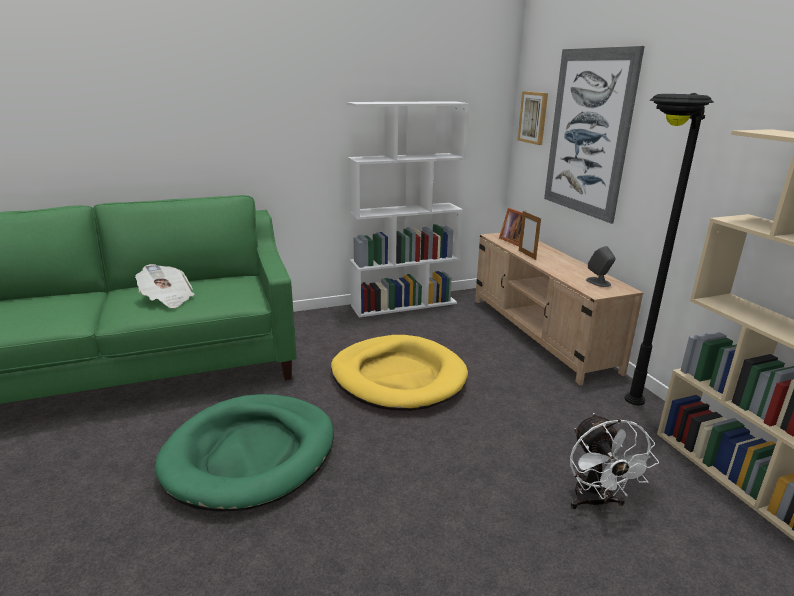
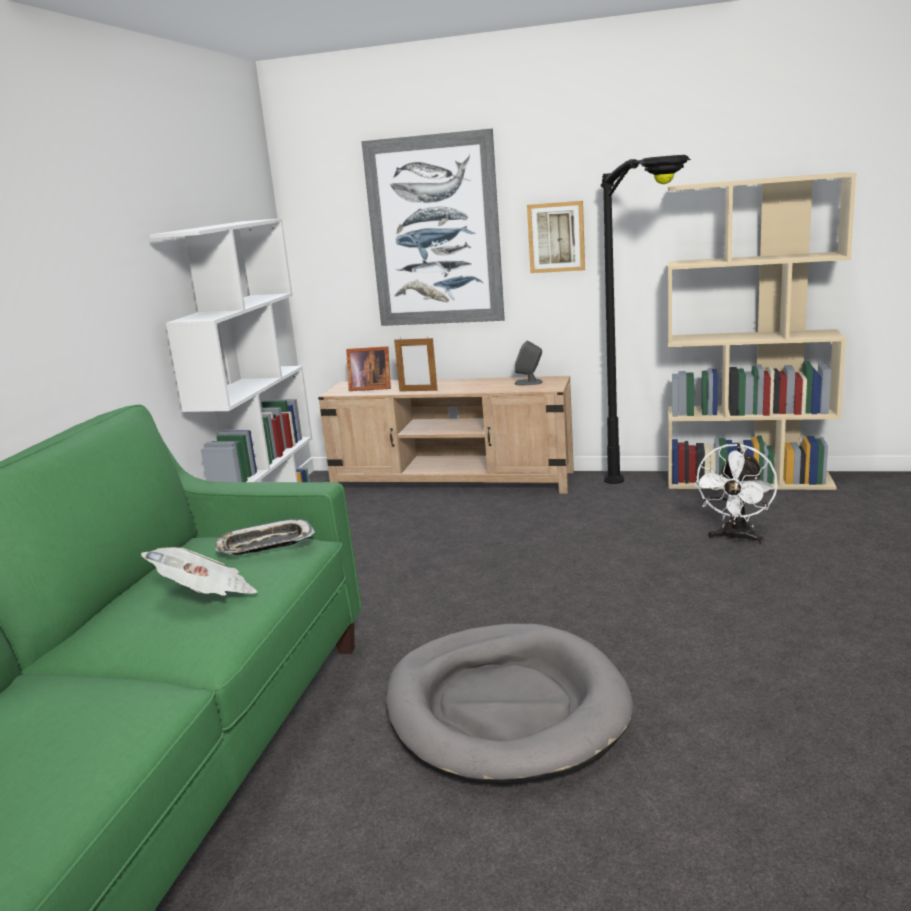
camera: 55 degrees left, 5 degrees down
(235, 292) = (265, 545): none -> tray
(251, 454) = (505, 708): green dog bed -> grey dog bed
(398, 377) = (443, 575): yellow dog bed -> none
(533, 117) = (325, 231): picture -> picture (556, 237)
(595, 502) = (736, 538): white fan -> white fan turned 90 degrees clockwise

